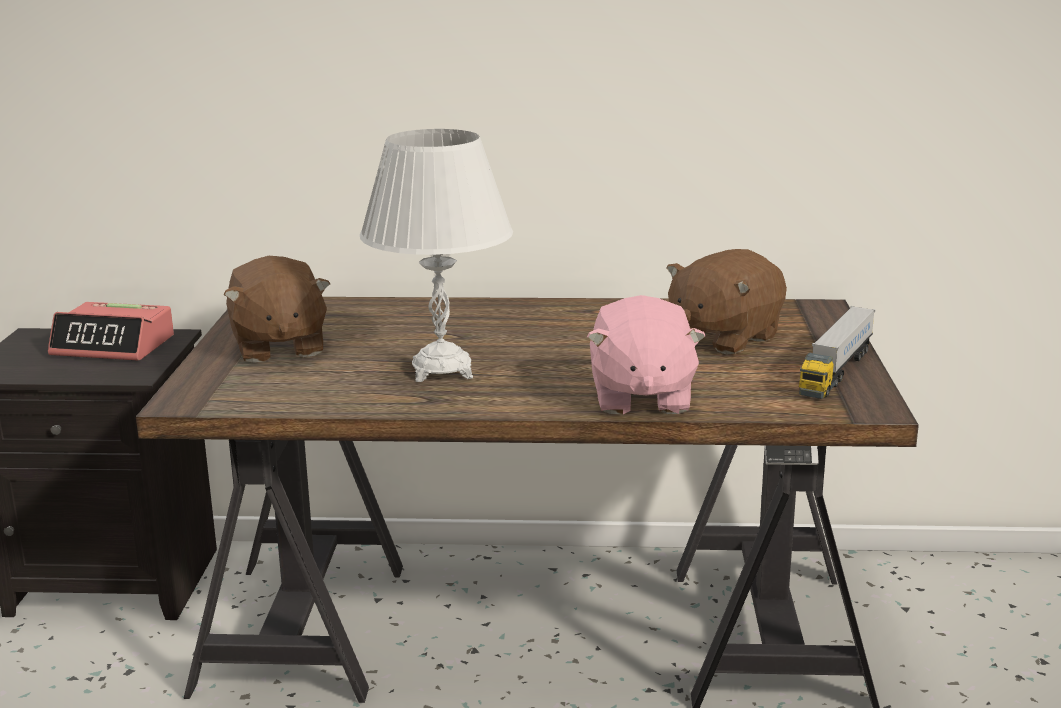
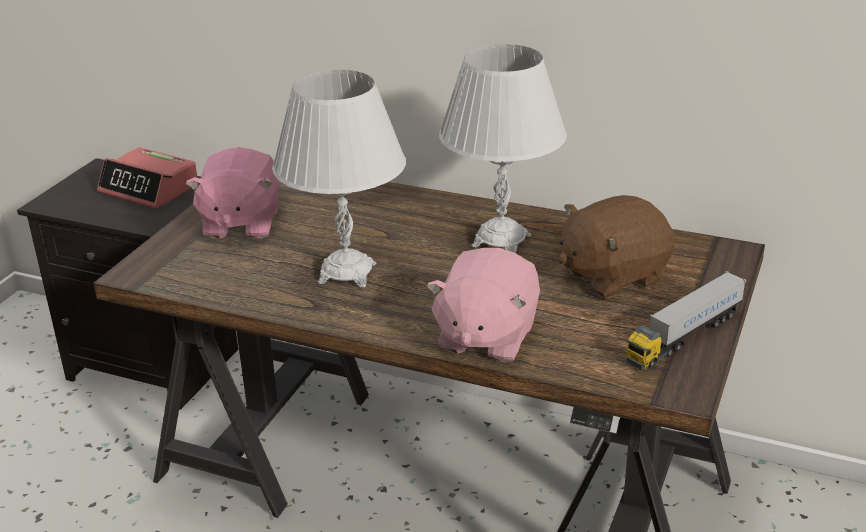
camera: 20 degrees right, 10 degrees up
(278, 347) = (240, 224): brown plush toy -> pink plush toy
(586, 326) = (501, 241): none -> white table lamp

